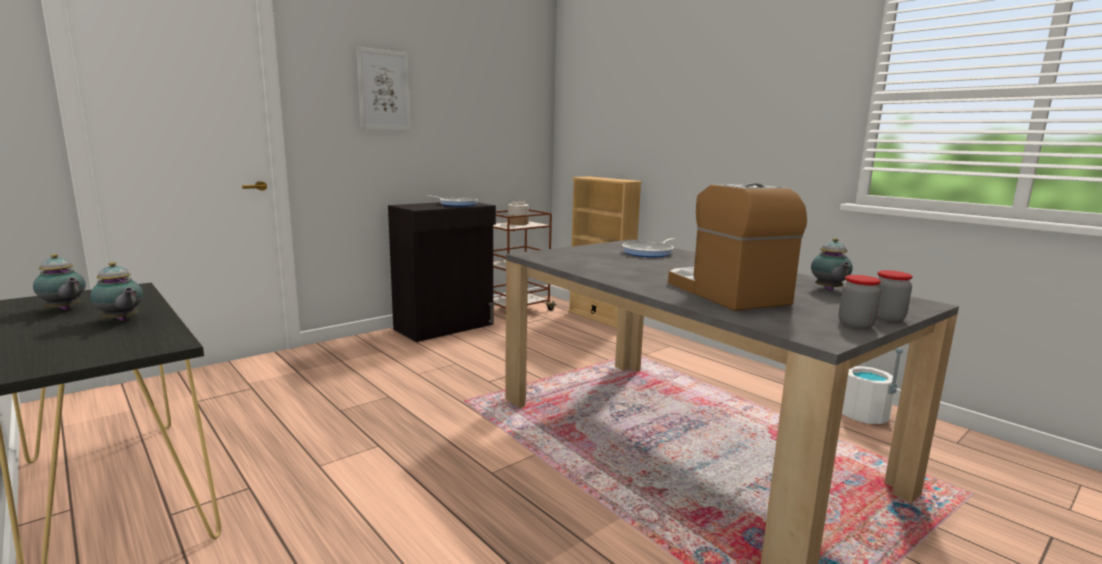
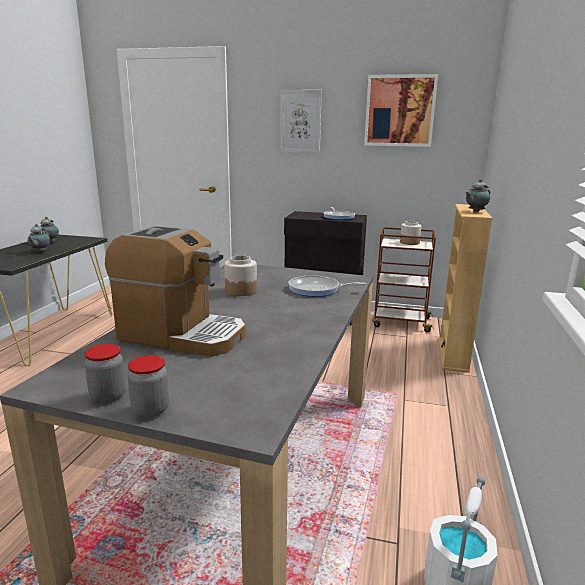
camera: 55 degrees right, 5 degrees up
(485, 86) = (400, 111): none -> picture
(619, 265) = (241, 291): none -> jar
(725, 293) = (182, 335): coffee machine -> coffee machine turned 75 degrees clockwise
(828, 290) = (256, 373): teapot -> teapot (475, 212)

